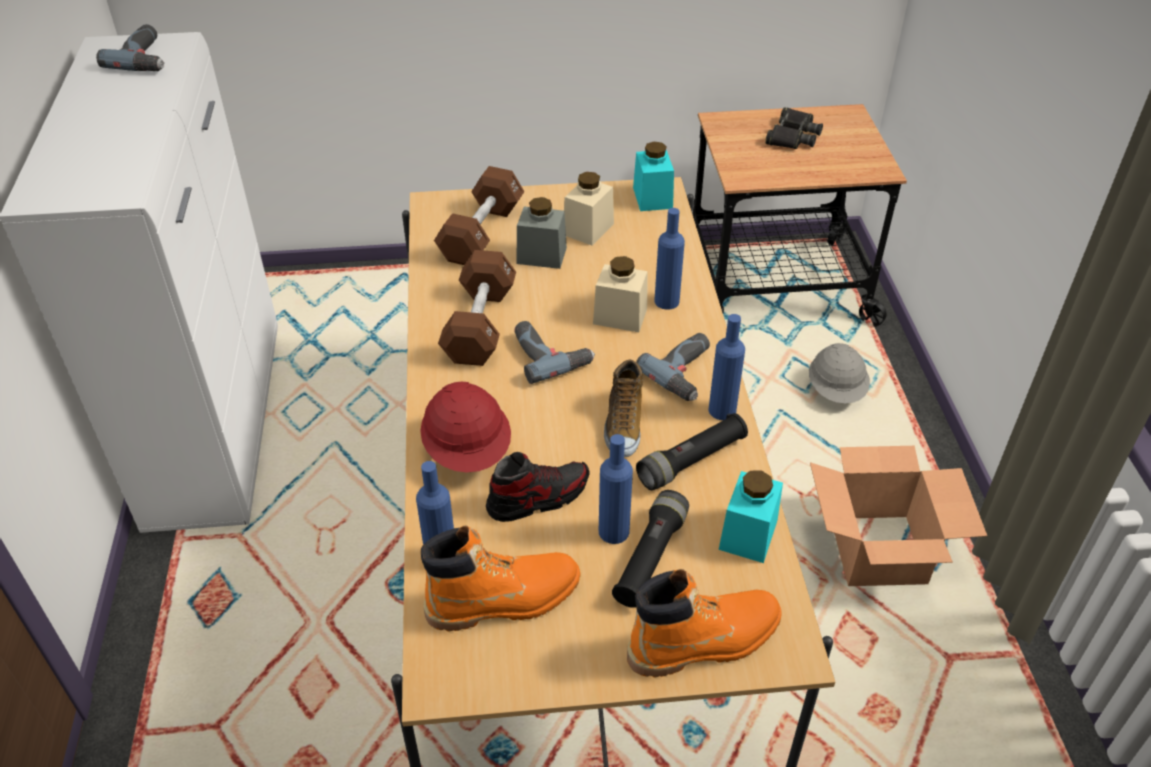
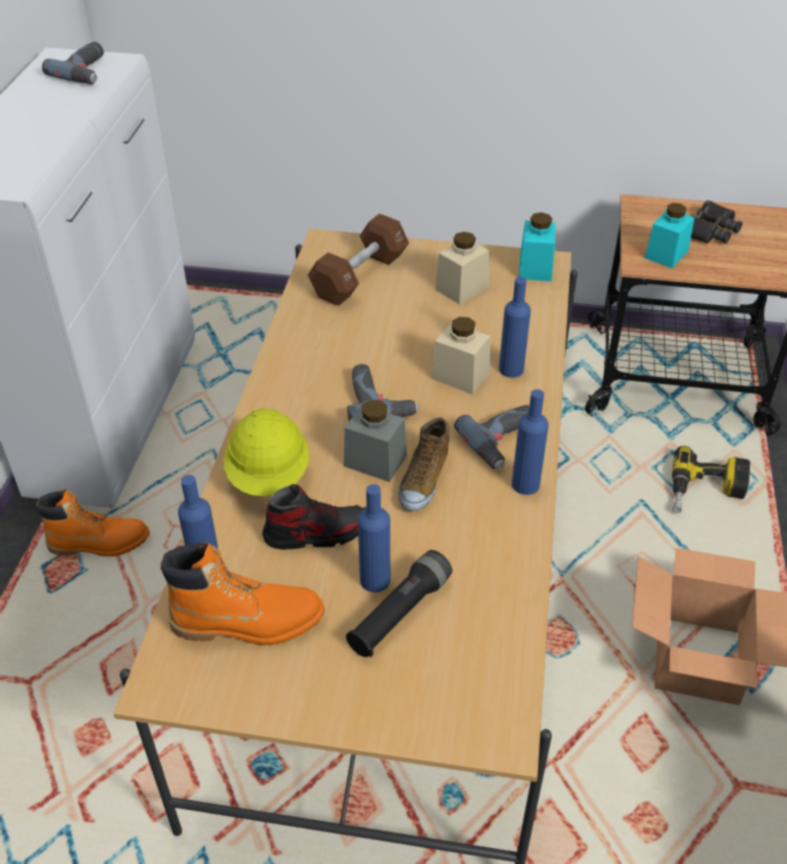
camera: 15 degrees right, 0 degrees up
(468, 451) = (269, 476): red hard hat -> yellow hard hat
(480, 325) = (325, 361): brown dumbbell -> none
(541, 255) = (407, 306): grey jar -> grey jar (375, 461)
(692, 461) = (476, 528): black flashlight -> none
(704, 641) = (421, 705): orange boot -> orange boot (99, 543)
(748, 534) = (504, 611): turquoise jar -> turquoise jar (666, 254)
(836, 391) = (705, 492): grey hard hat -> power drill

